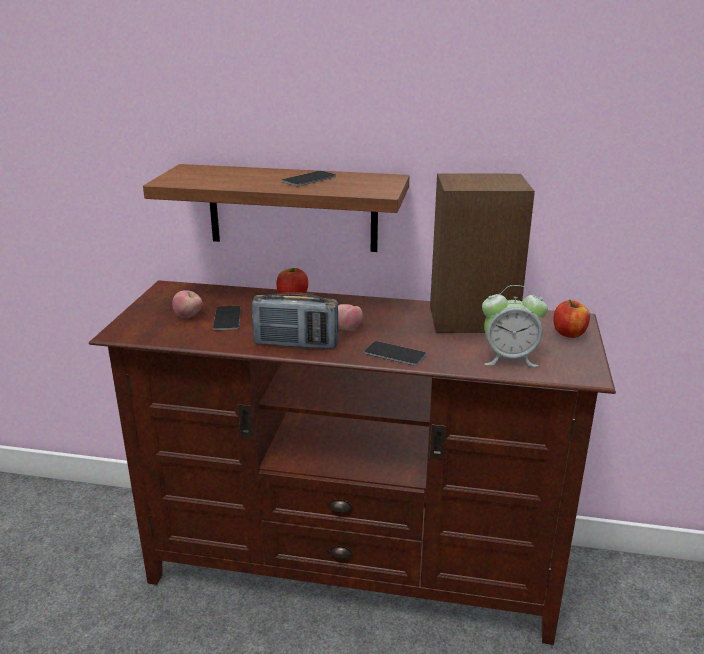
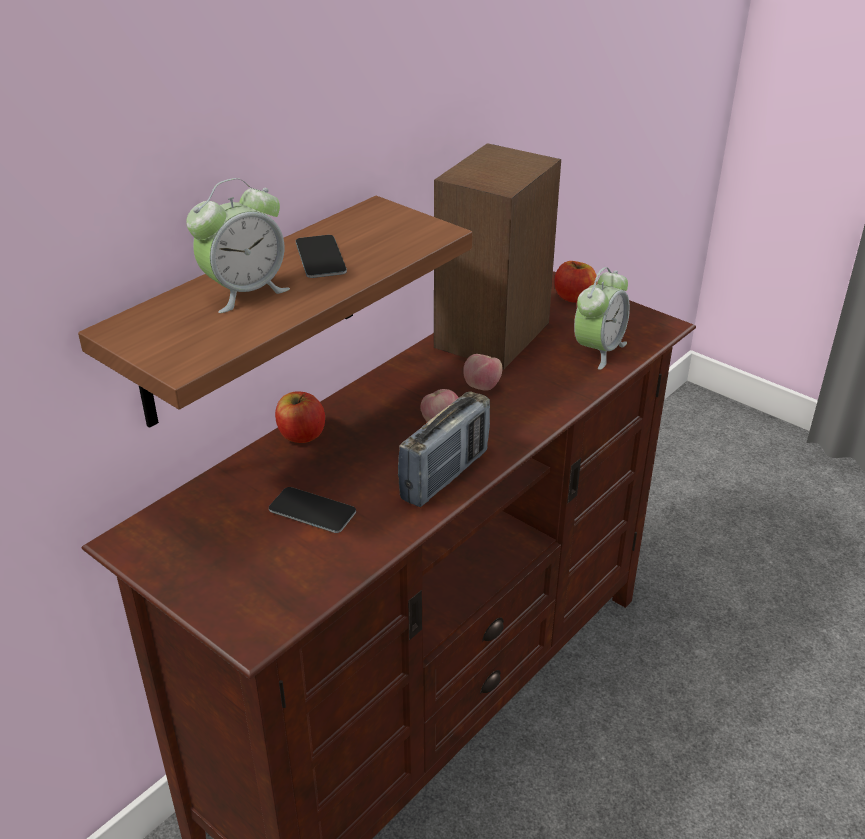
camera: 60 degrees left, 10 degrees up
(188, 316) = (268, 545): apple -> apple (482, 386)
(249, 176) = (244, 292): none -> alarm clock
(395, 354) = (531, 414): phone -> none

